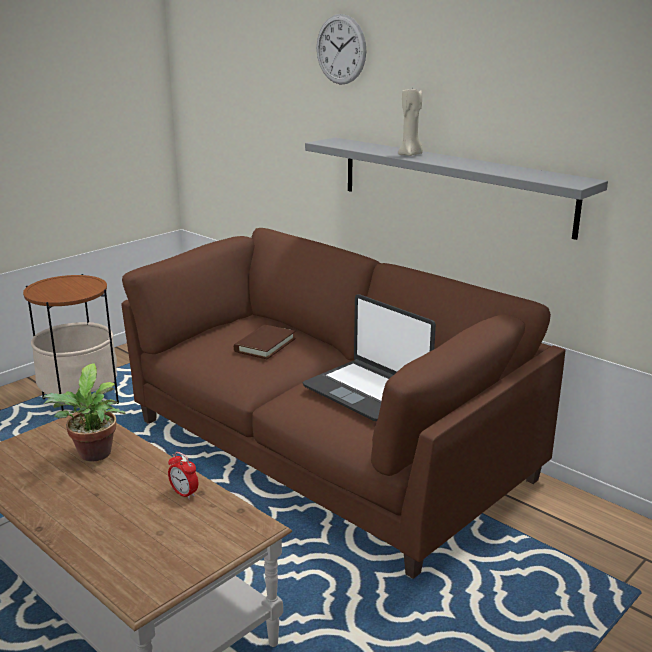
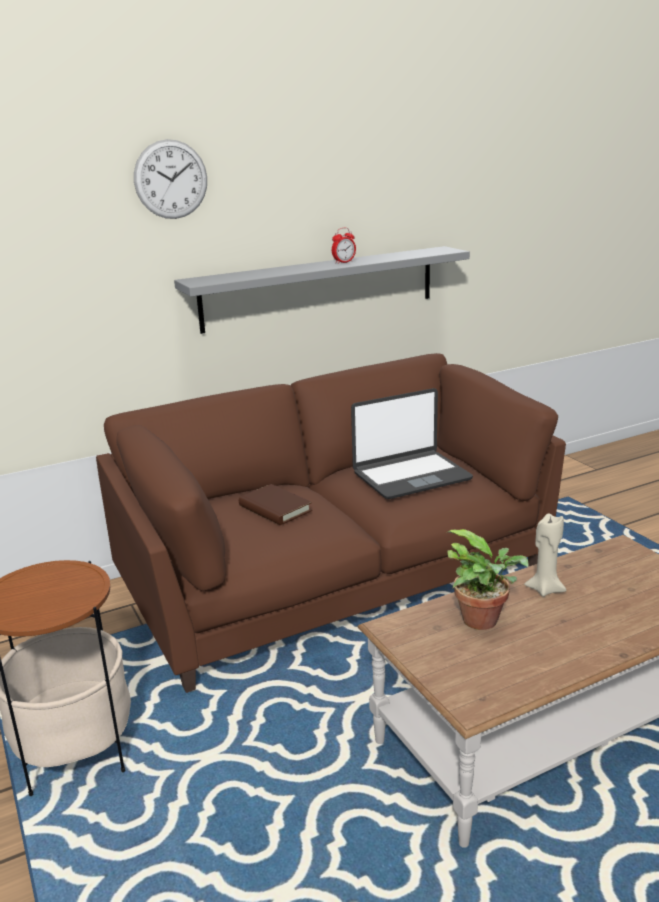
camera: 70 degrees left, 0 degrees up
(184, 493) = (568, 574): alarm clock -> alarm clock (344, 262)
(410, 155) = (303, 268): beige candle -> beige candle (545, 589)

